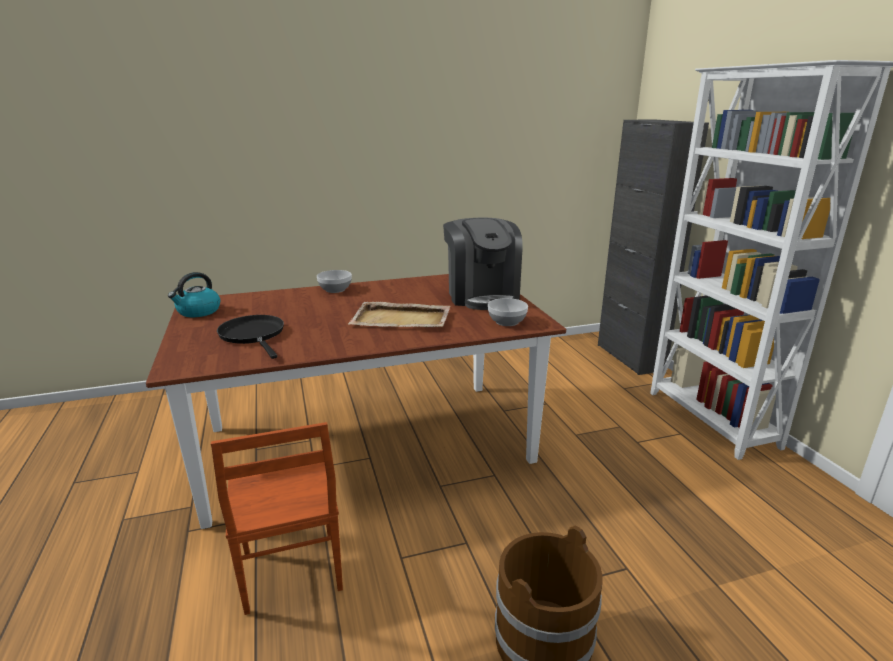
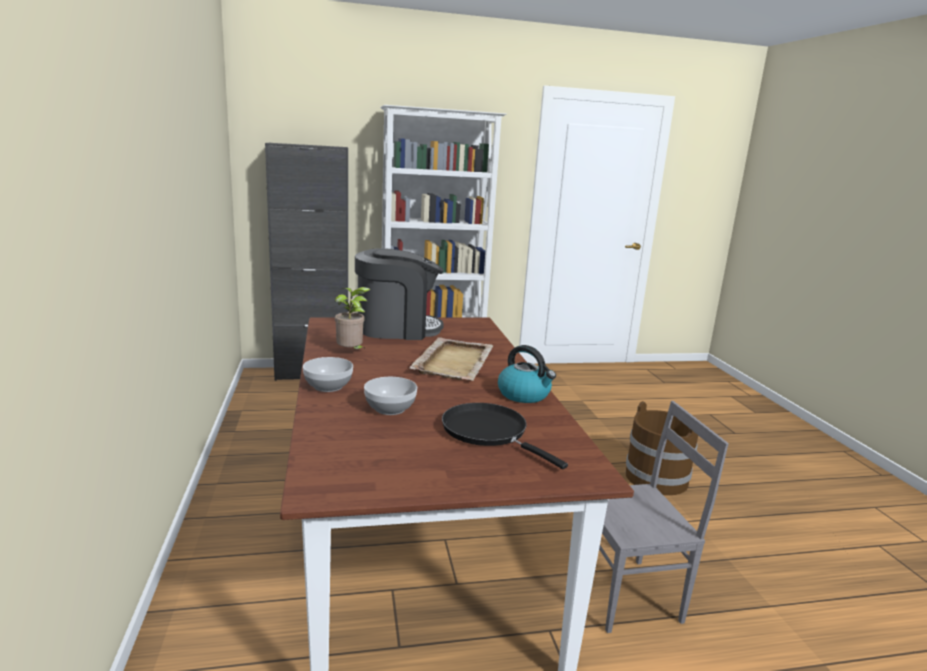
camera: 85 degrees left, 5 degrees down
(198, 312) = (376, 480): kettle -> kettle (524, 395)
(253, 335) = (489, 432): black frying pan -> black frying pan turned 75 degrees clockwise
(290, 573) = (627, 595): brown chair -> grey chair
(406, 288) = (351, 353): none -> potted plant
(507, 322) = (473, 329): bowl -> bowl (391, 408)

